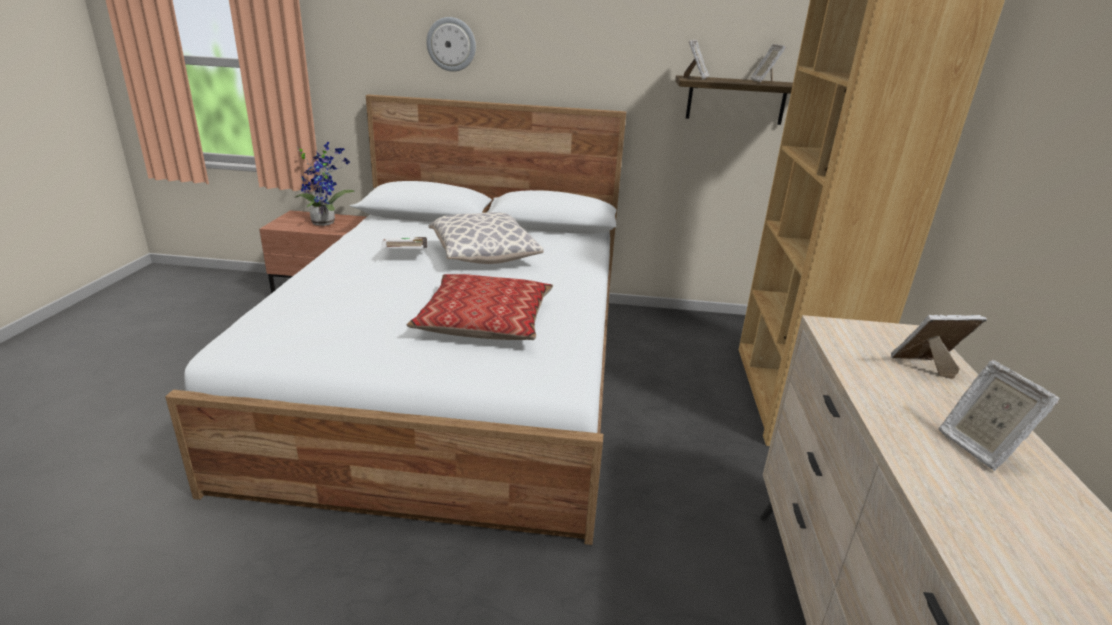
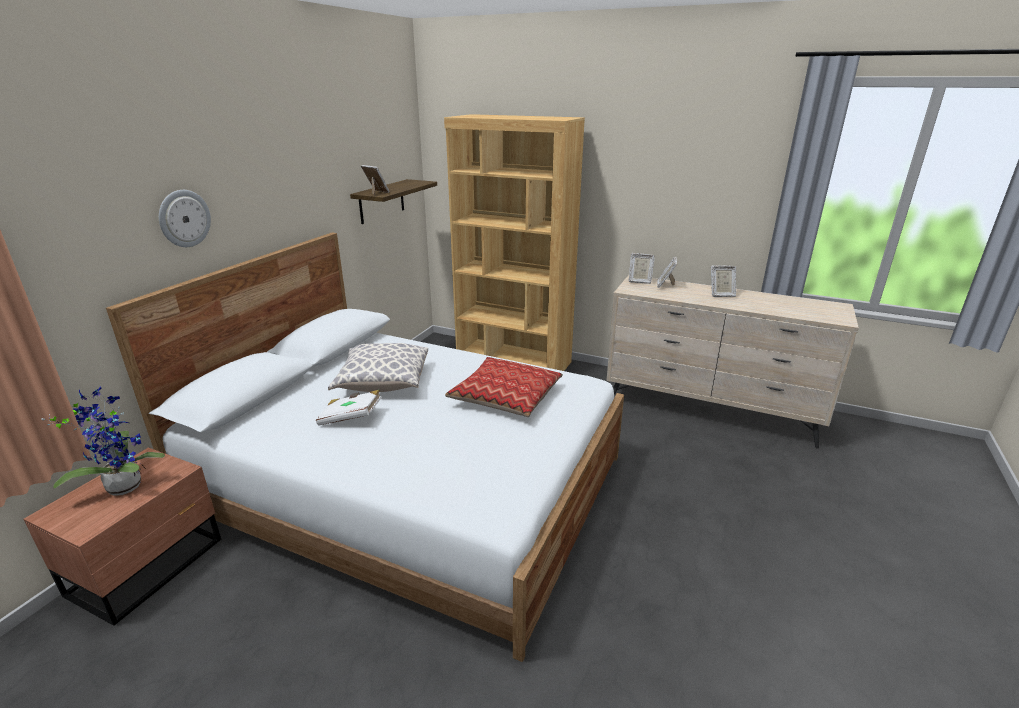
camera: 70 degrees left, 0 degrees up
(764, 82) = (400, 184): picture frame -> picture frame (639, 281)

